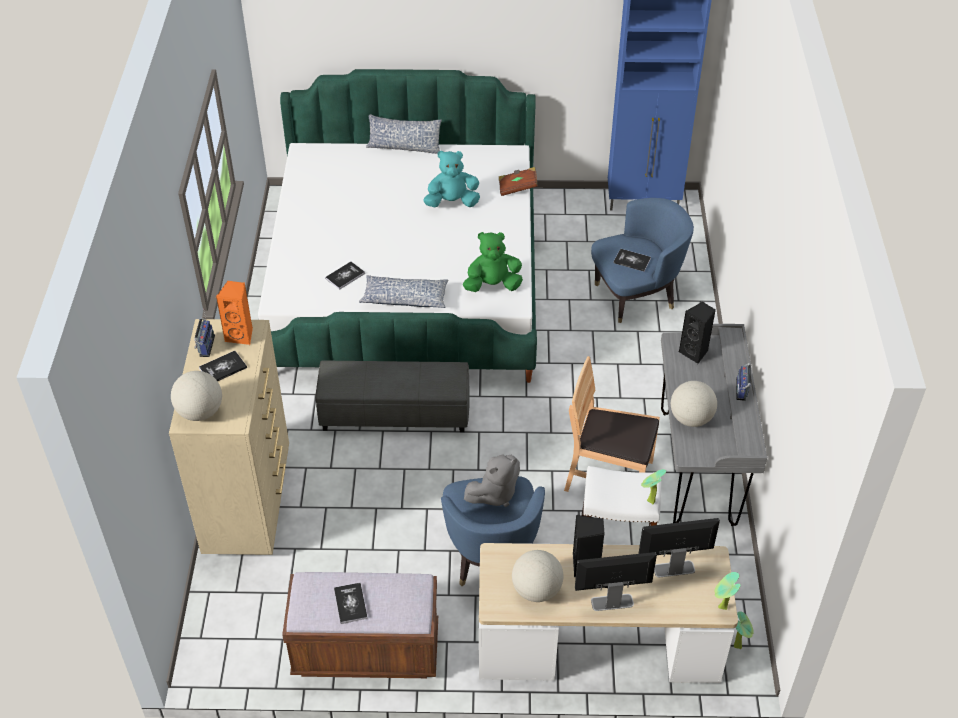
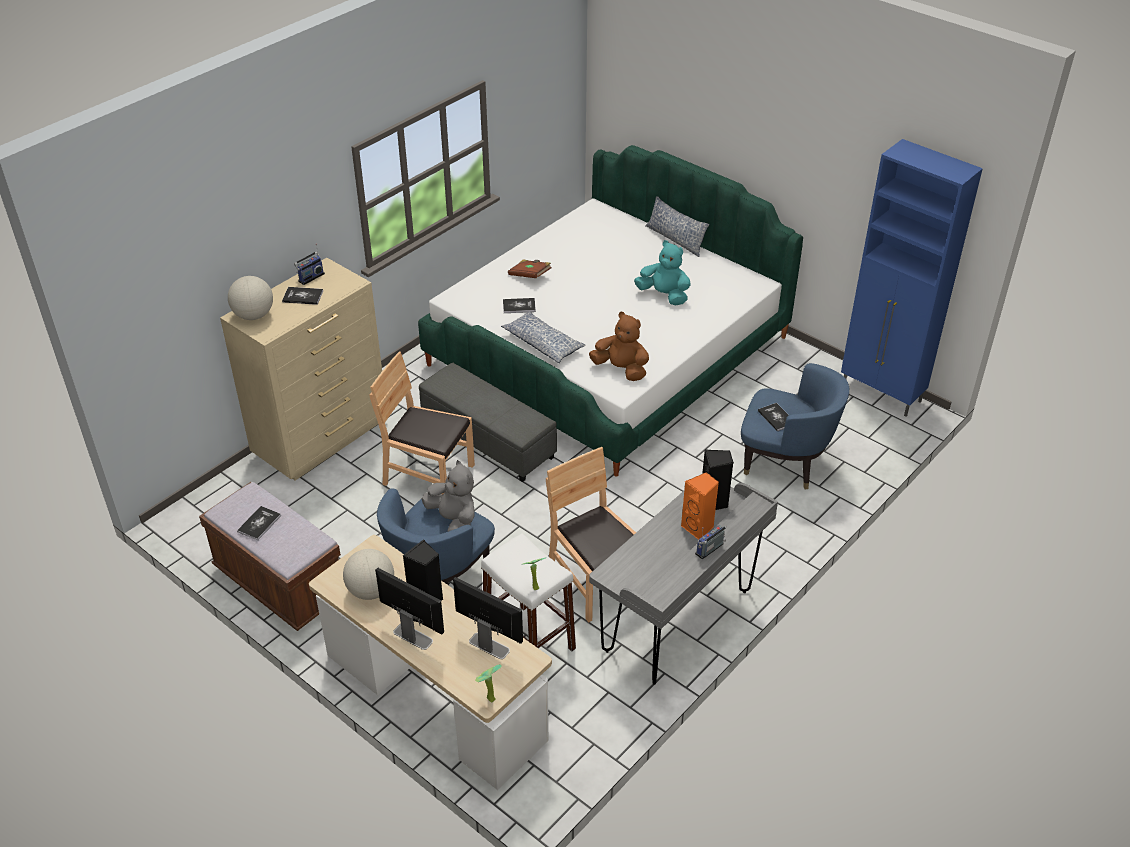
camera: 40 degrees right, 5 degrees down
(241, 335) = (340, 282): orange speaker -> orange speaker (698, 528)
(382, 475) = (428, 476): none -> brown chair
(492, 285) = (621, 369): green plush toy -> brown plush toy
(494, 494) = (454, 520): grey plush toy -> grey plush toy turned 135 degrees counterclockwise
(517, 188) = (731, 310): brown book -> brown book (530, 275)
(691, 418) = (646, 548): globe -> none
(739, 645) = (547, 775): potted plant -> none

